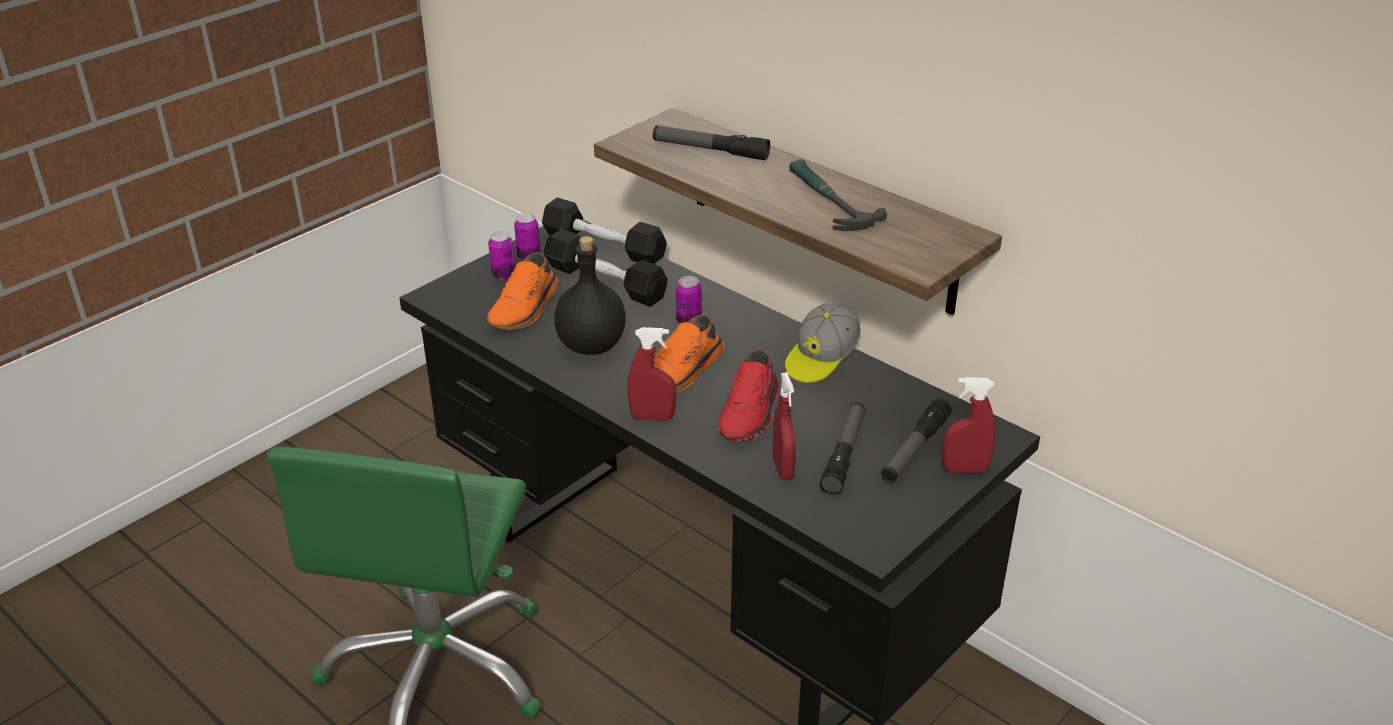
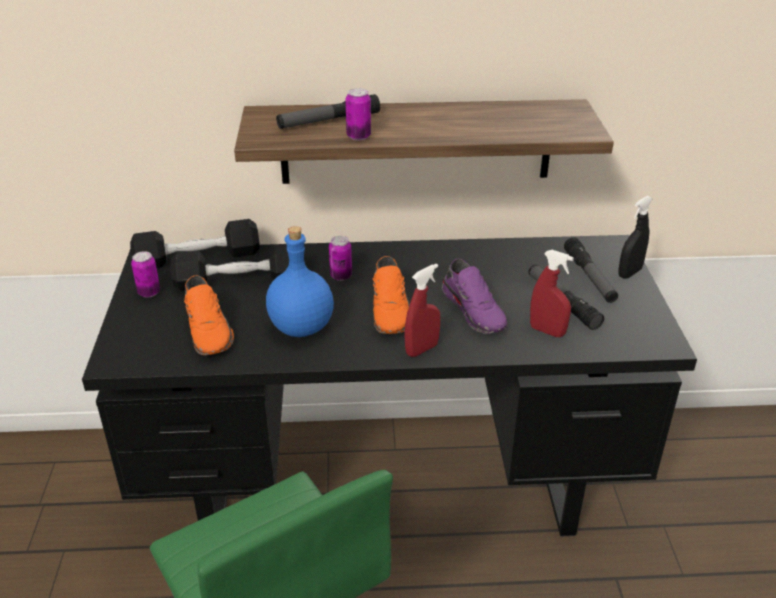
camera: 45 degrees left, 0 degrees up
(503, 275) = (150, 315): can -> can (358, 136)
(592, 346) = (302, 327): black bottle -> blue bottle
(751, 414) = (475, 310): red shoe -> purple shoe
(821, 358) = (457, 255): cap -> none
(827, 201) = (464, 120): hammer -> none
(964, 470) = (629, 273): red spray bottle -> black spray bottle

